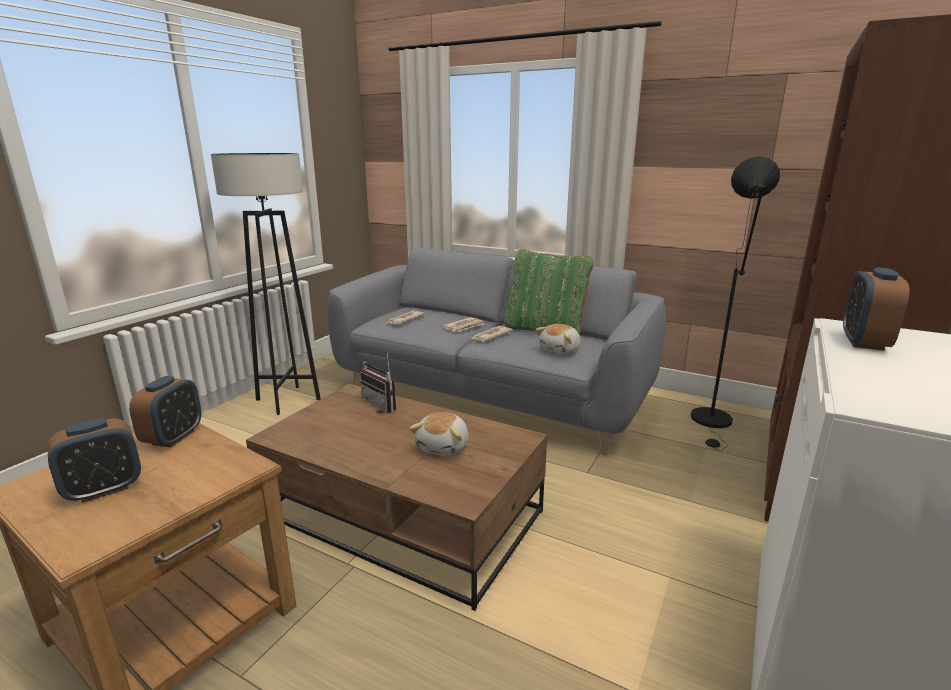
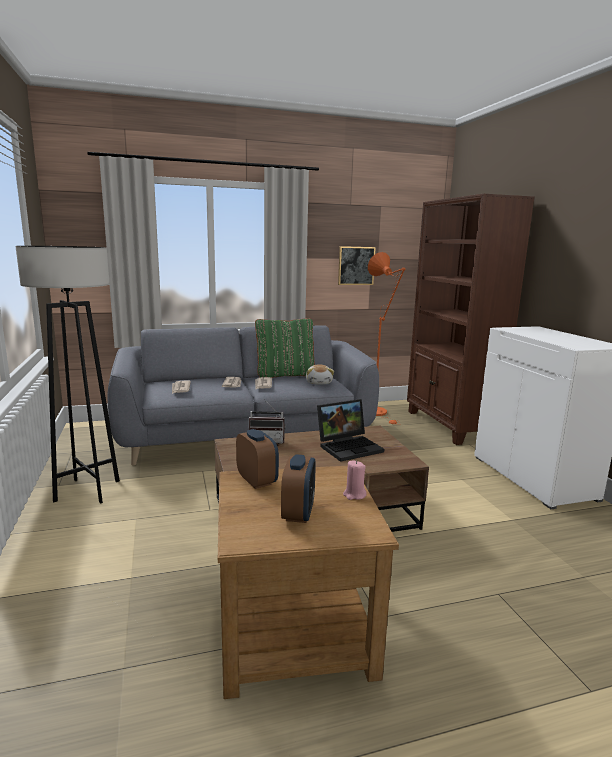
camera: 45 degrees left, 5 degrees down
(183, 499) = (354, 495): none -> pink candle
(444, 446) = (349, 447): plush toy -> laptop
(713, 422) = (378, 413): black floor lamp -> orange floor lamp
(725, 180) = (356, 265): none -> picture
(864, 342) = (525, 332): alarm clock -> none

